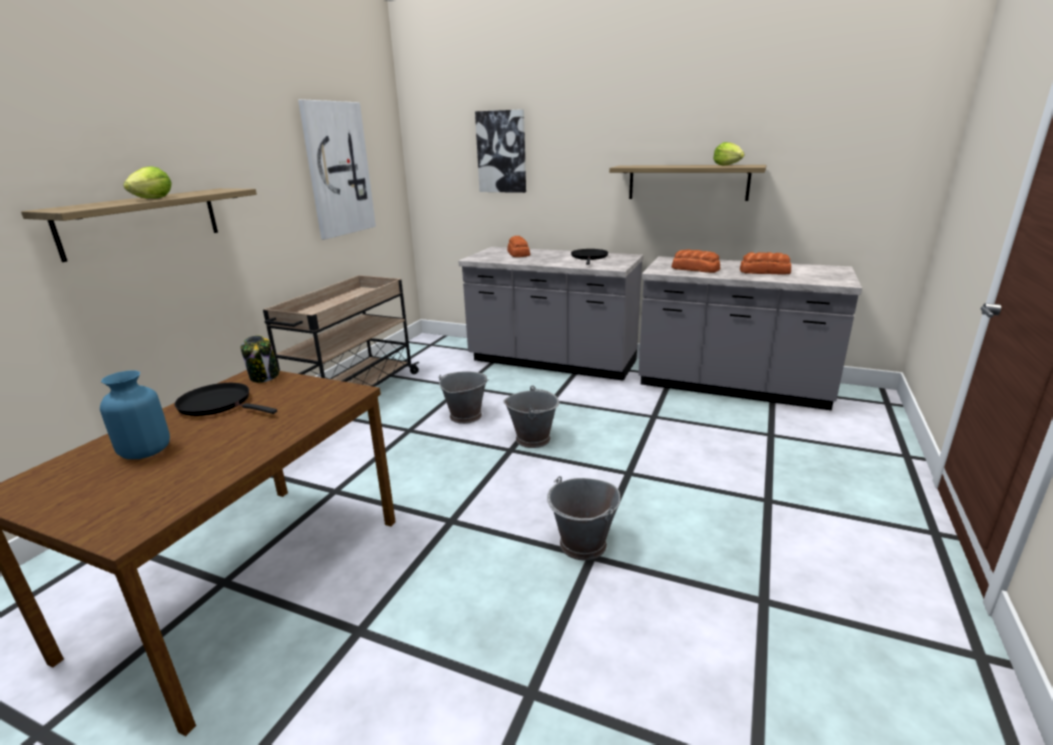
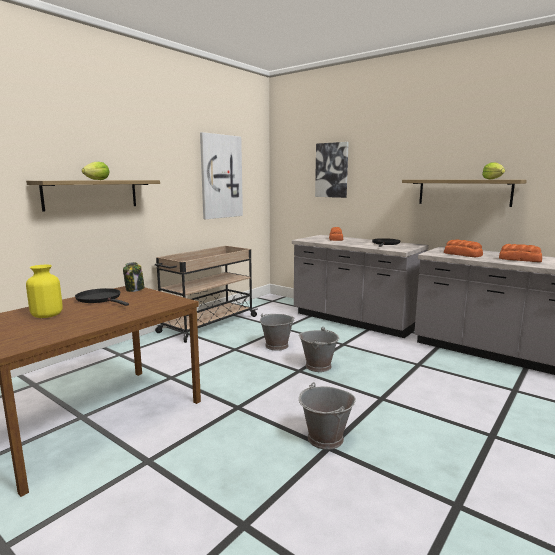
camera: 15 degrees right, 10 degrees down
(146, 451) = (47, 315): blue vase -> yellow vase

